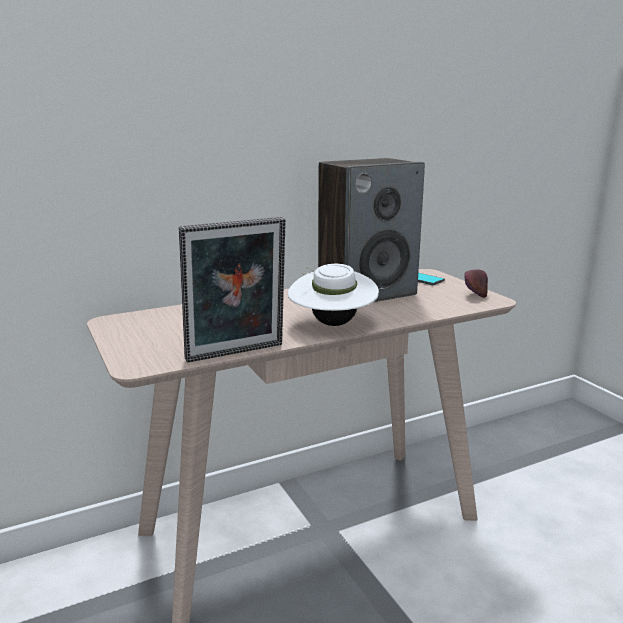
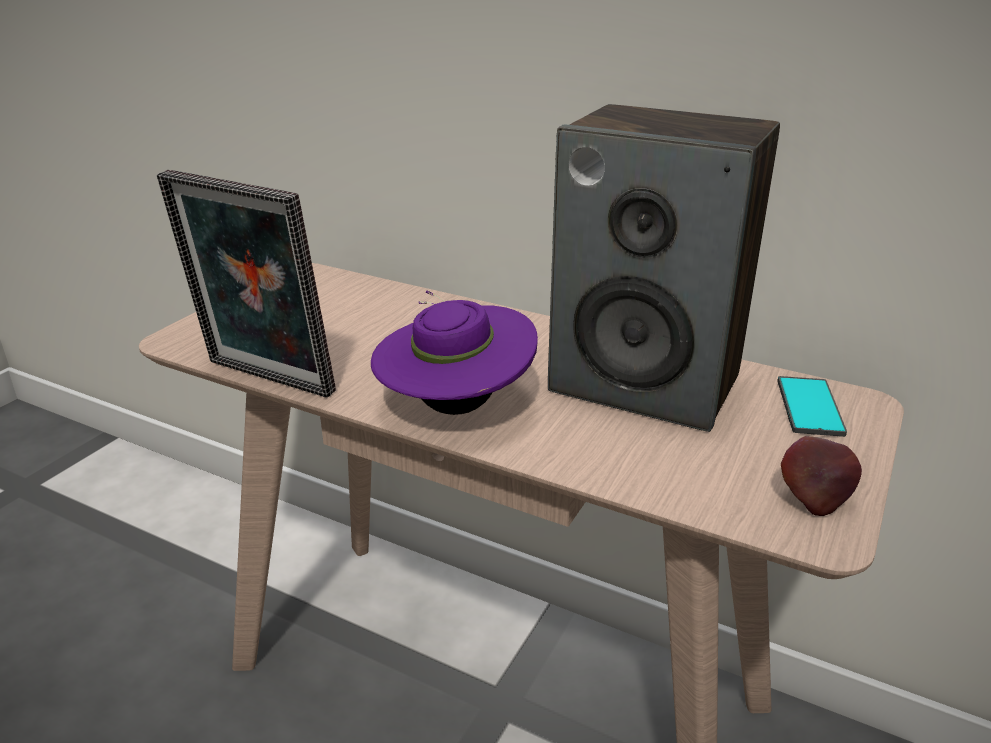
camera: 55 degrees right, 10 degrees up
(332, 324) = (455, 405): white hat -> purple hat

